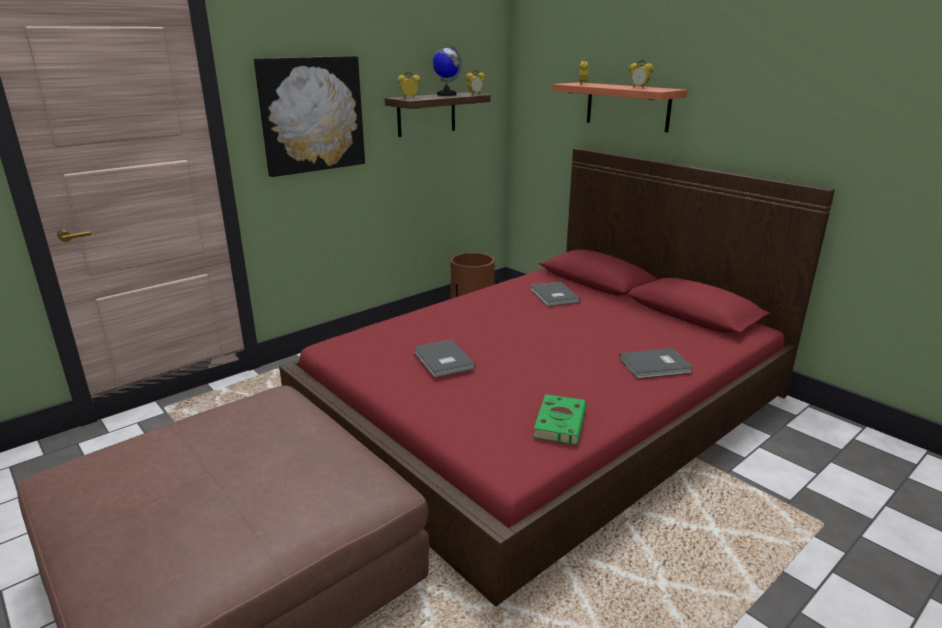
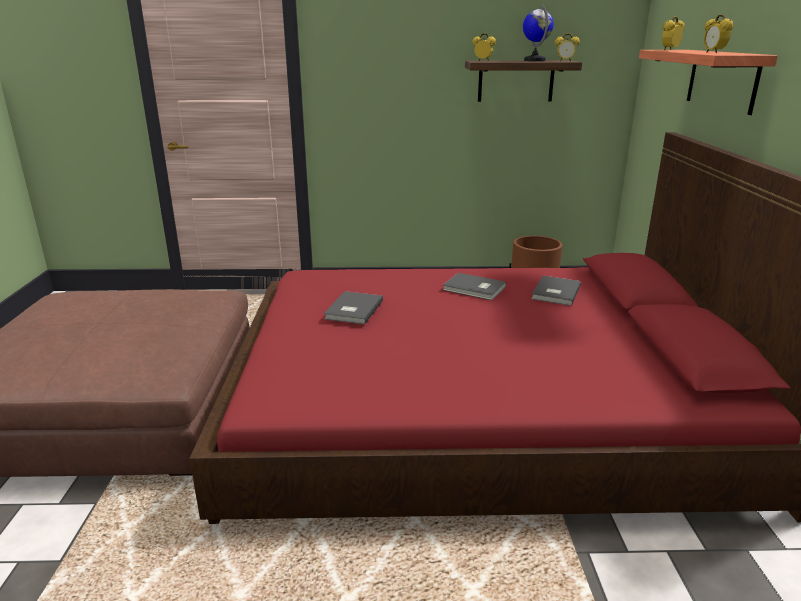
camera: 40 degrees right, 0 degrees up
(312, 115) = (383, 71): picture -> none
(560, 422) = (356, 391): green book -> none
(656, 366) = (540, 387): grey book -> grey book (474, 289)

